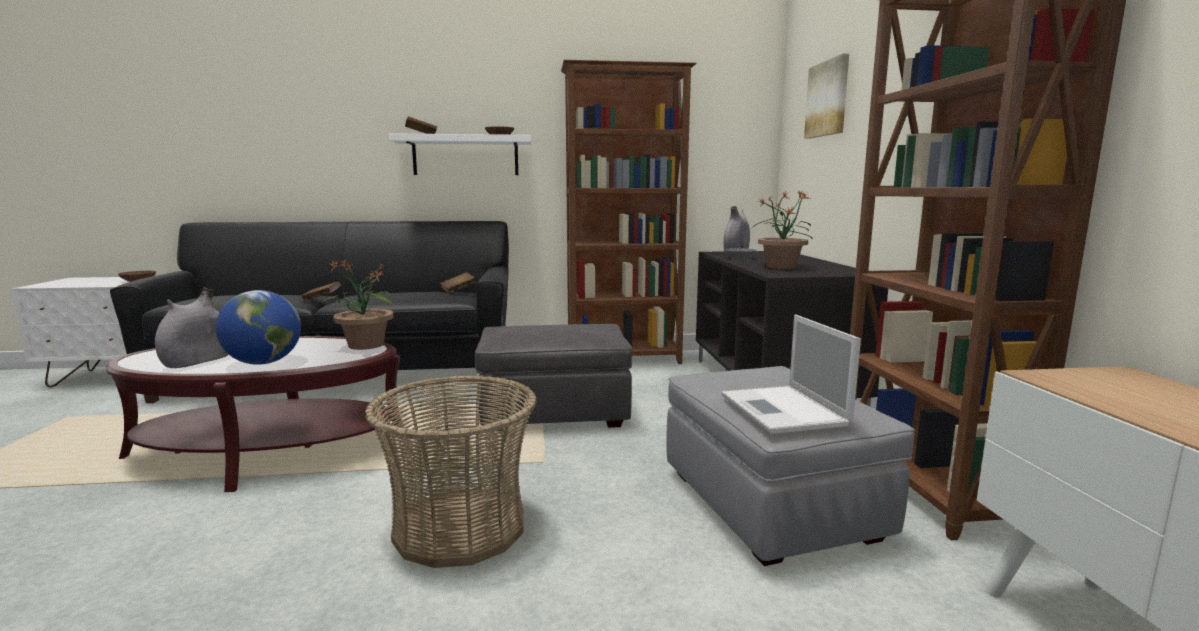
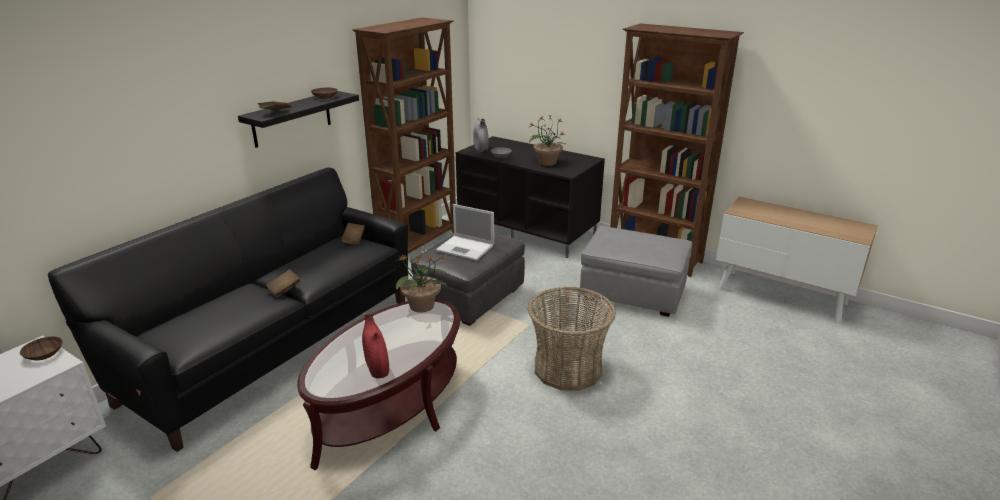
camera: 50 degrees left, 15 degrees up
(197, 361) = (376, 366): grey vase -> red vase
(263, 363) = (415, 345): globe -> none
(465, 156) = (292, 118): white shelf -> black shelf
(784, 410) = (659, 252): laptop -> laptop (466, 248)
(828, 99) = (530, 42): picture -> none

